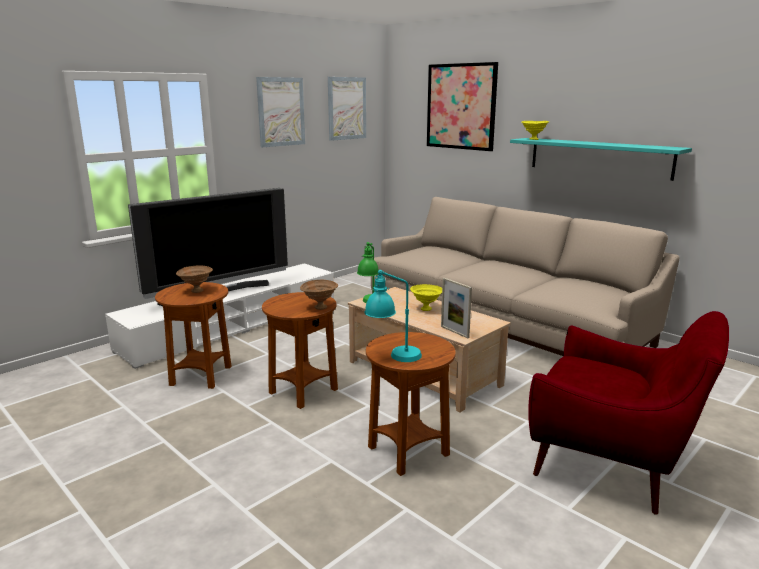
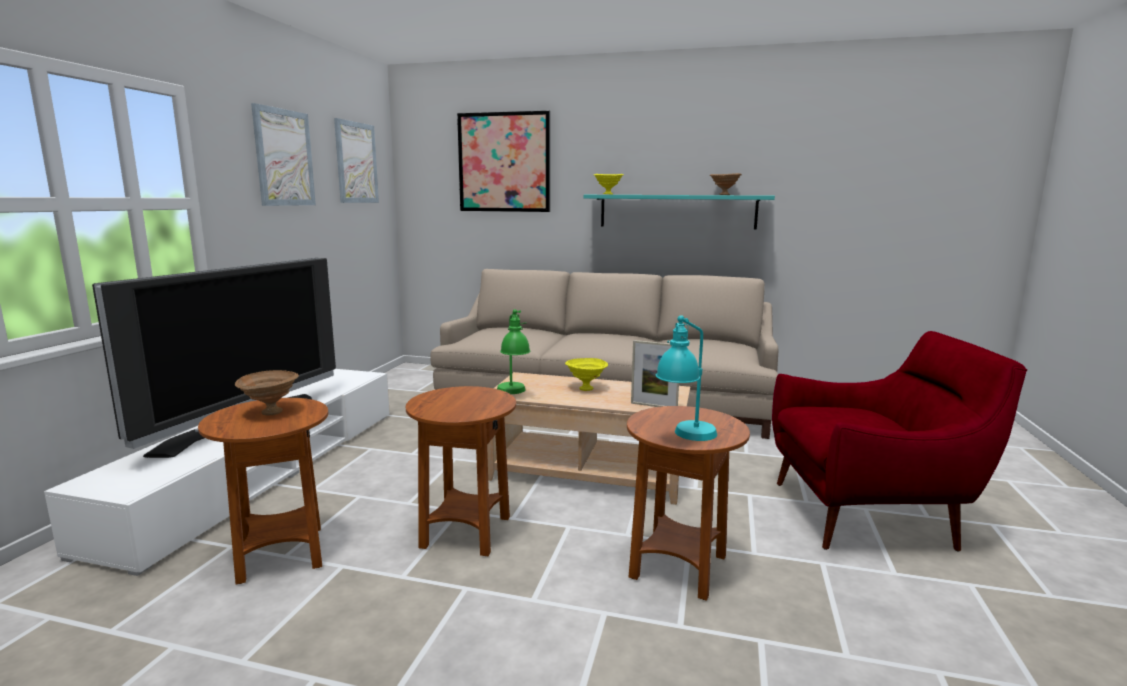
camera: 30 degrees left, 5 degrees down
(319, 307) = (497, 401): brown bowl -> brown bowl (724, 195)

